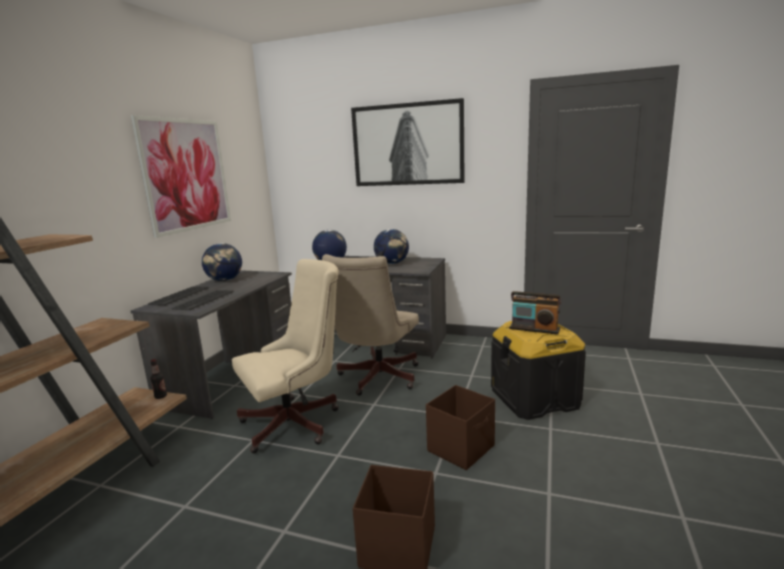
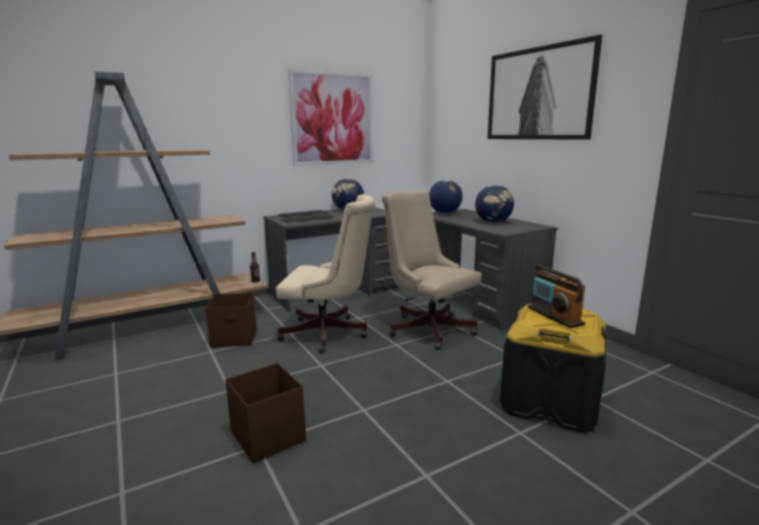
camera: 40 degrees right, 0 degrees up
(376, 378) = (427, 328): beige office chair -> beige office chair turned 75 degrees clockwise
(462, 448) = (411, 405): brown storage box -> brown storage box (235, 338)

